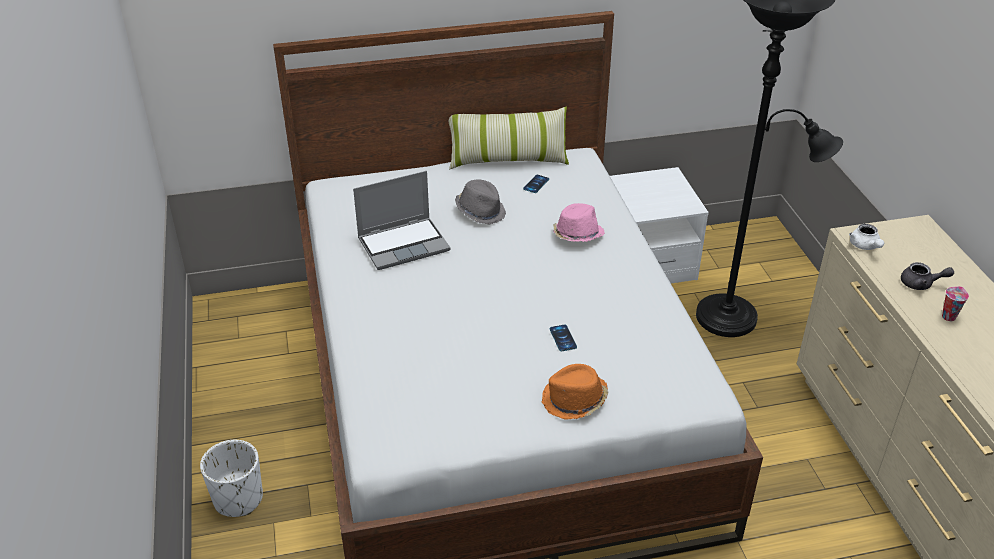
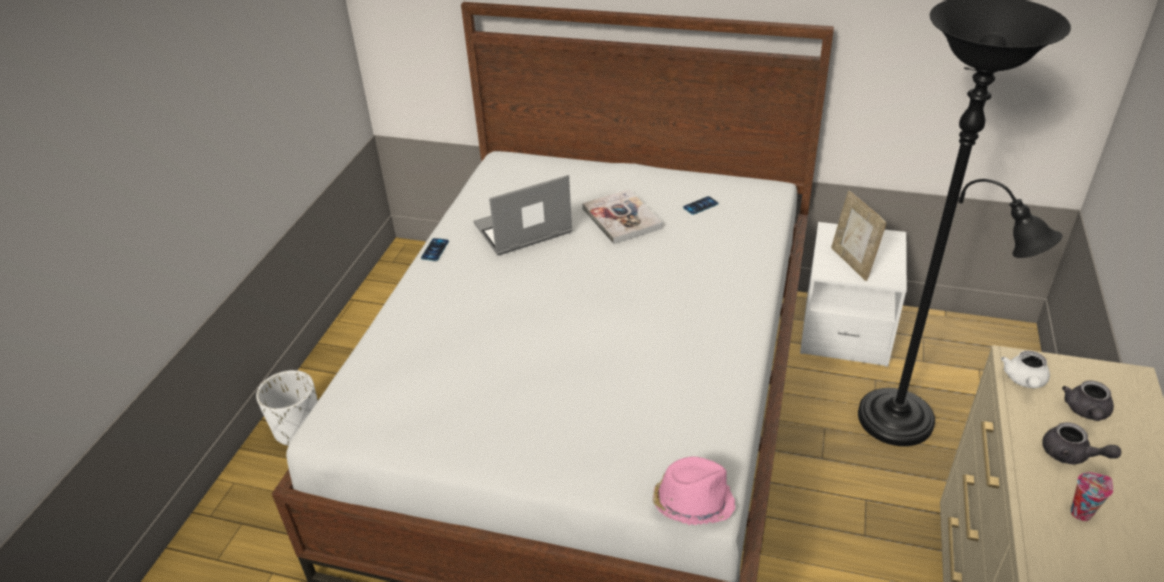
camera: 30 degrees right, 0 degrees up
(404, 244) = (522, 230): laptop -> laptop turned 150 degrees clockwise
(481, 211) = (621, 218): grey hat -> book
(508, 160) = (691, 175): pillow -> none
(563, 338) = (596, 373): phone -> phone (435, 250)
(574, 401) = (553, 445): orange hat -> none
(577, 235) = (700, 269): pink hat -> pink hat (692, 502)
(657, 202) = (852, 263): none -> picture frame
(911, 255) = (1086, 412): none -> grey teapot

